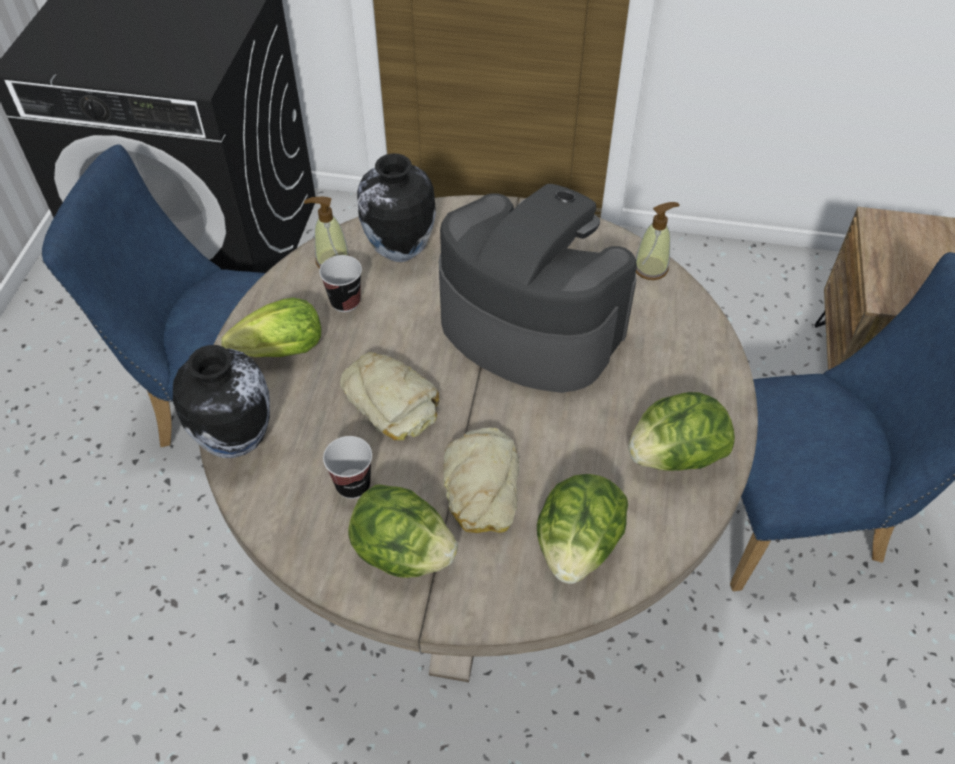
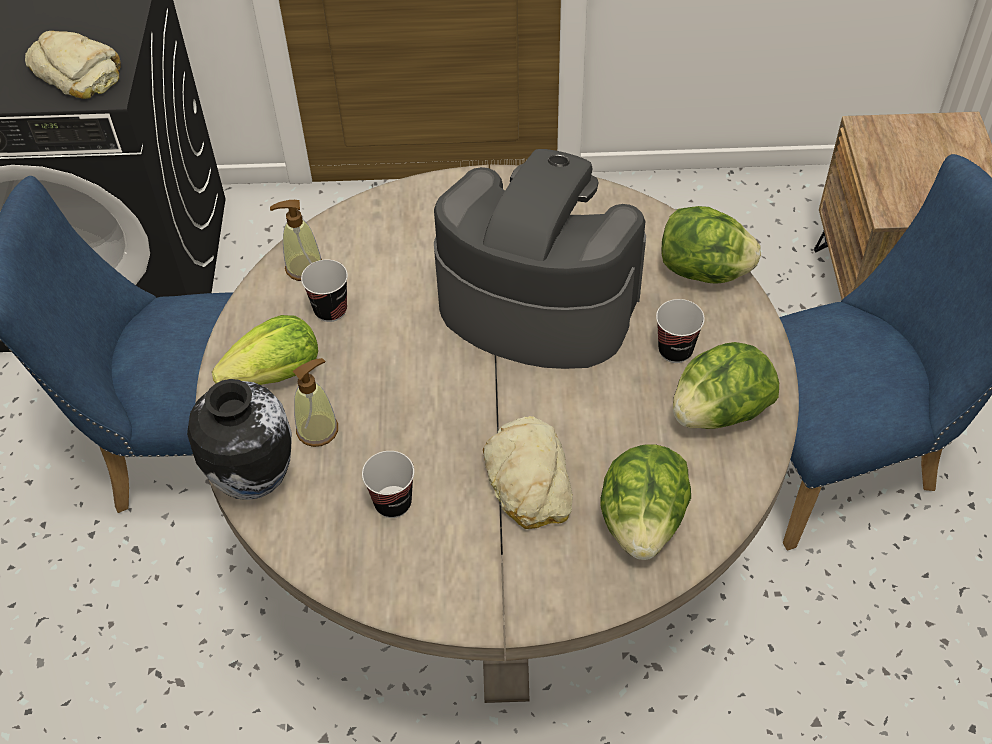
camera: 10 degrees left, 0 degrees up
(391, 401) = (410, 409): bread -> bread (77, 73)
(399, 252) = (375, 246): vase -> none
(403, 552) = (465, 562): lettuce -> lettuce (704, 271)
(647, 391) = (675, 350): none -> cup
(651, 268) = (649, 219): soap dispenser -> soap dispenser (318, 430)

